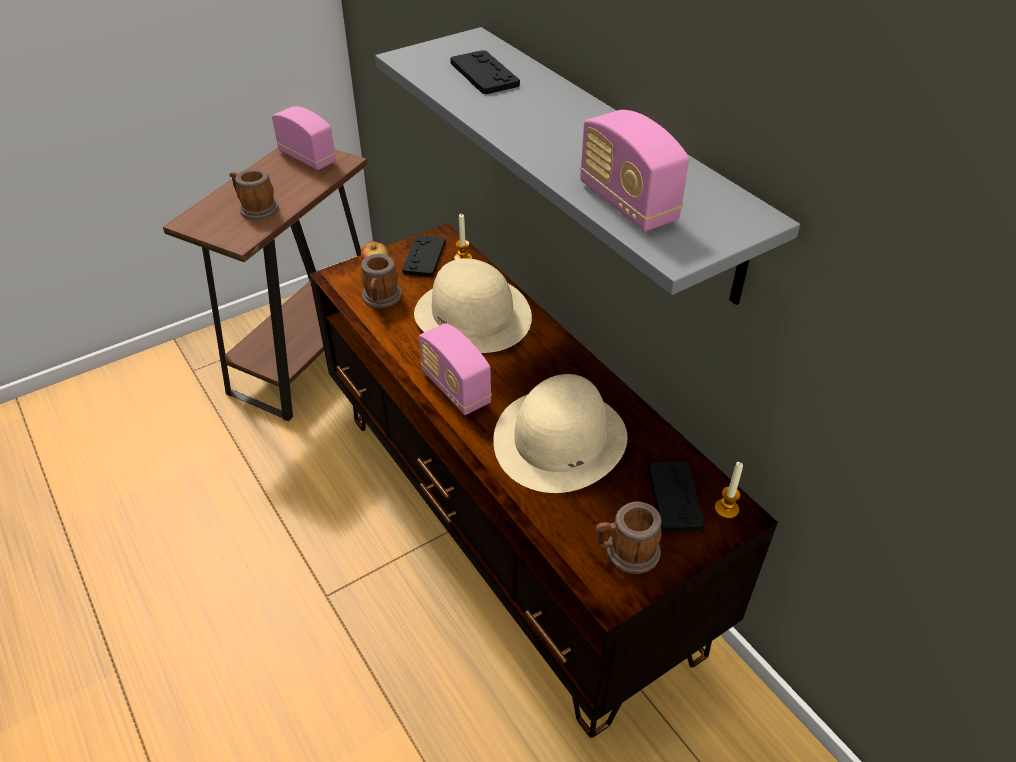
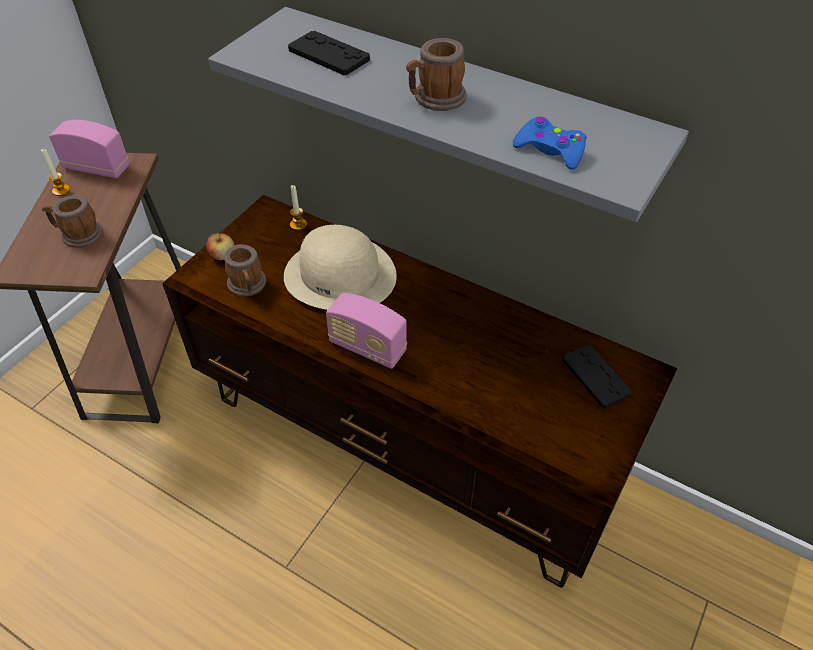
camera: 25 degrees left, 5 degrees up
(424, 257) = (262, 233): black game controller -> none
(560, 439) = (481, 361): beige hat -> none
(626, 552) = (588, 437): mug -> mug (435, 99)
(627, 203) = (550, 150): radio -> blue game controller
(726, 509) = (637, 372): candle -> candle (61, 190)

